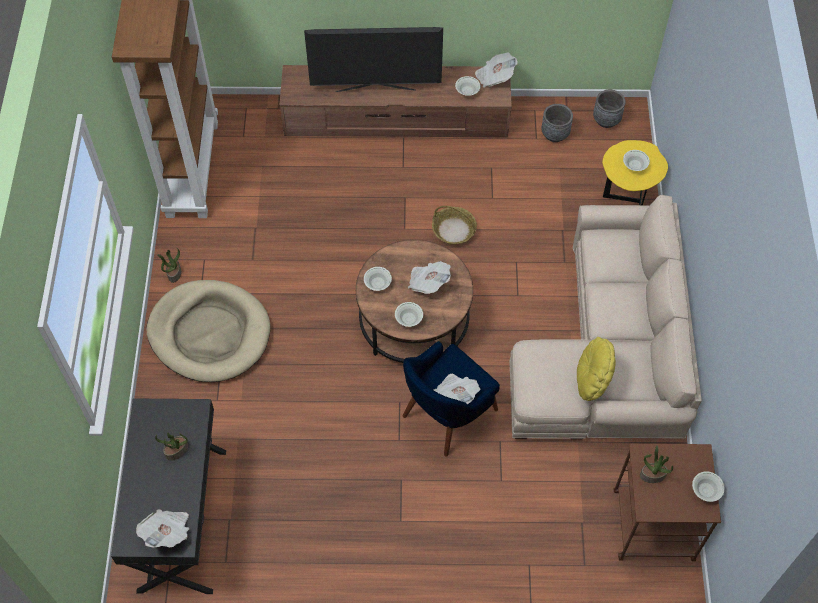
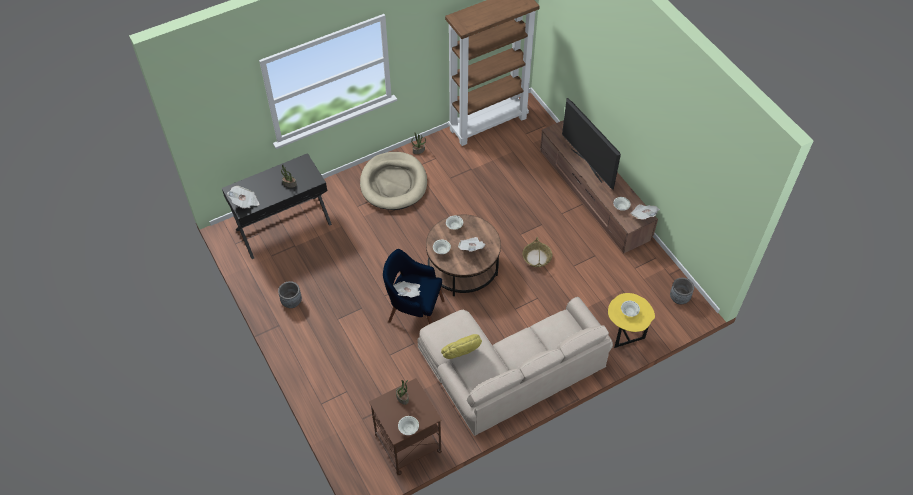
camera: 60 degrees right, 5 degrees down
(555, 134) = (646, 276): grey planter -> grey planter (292, 302)

